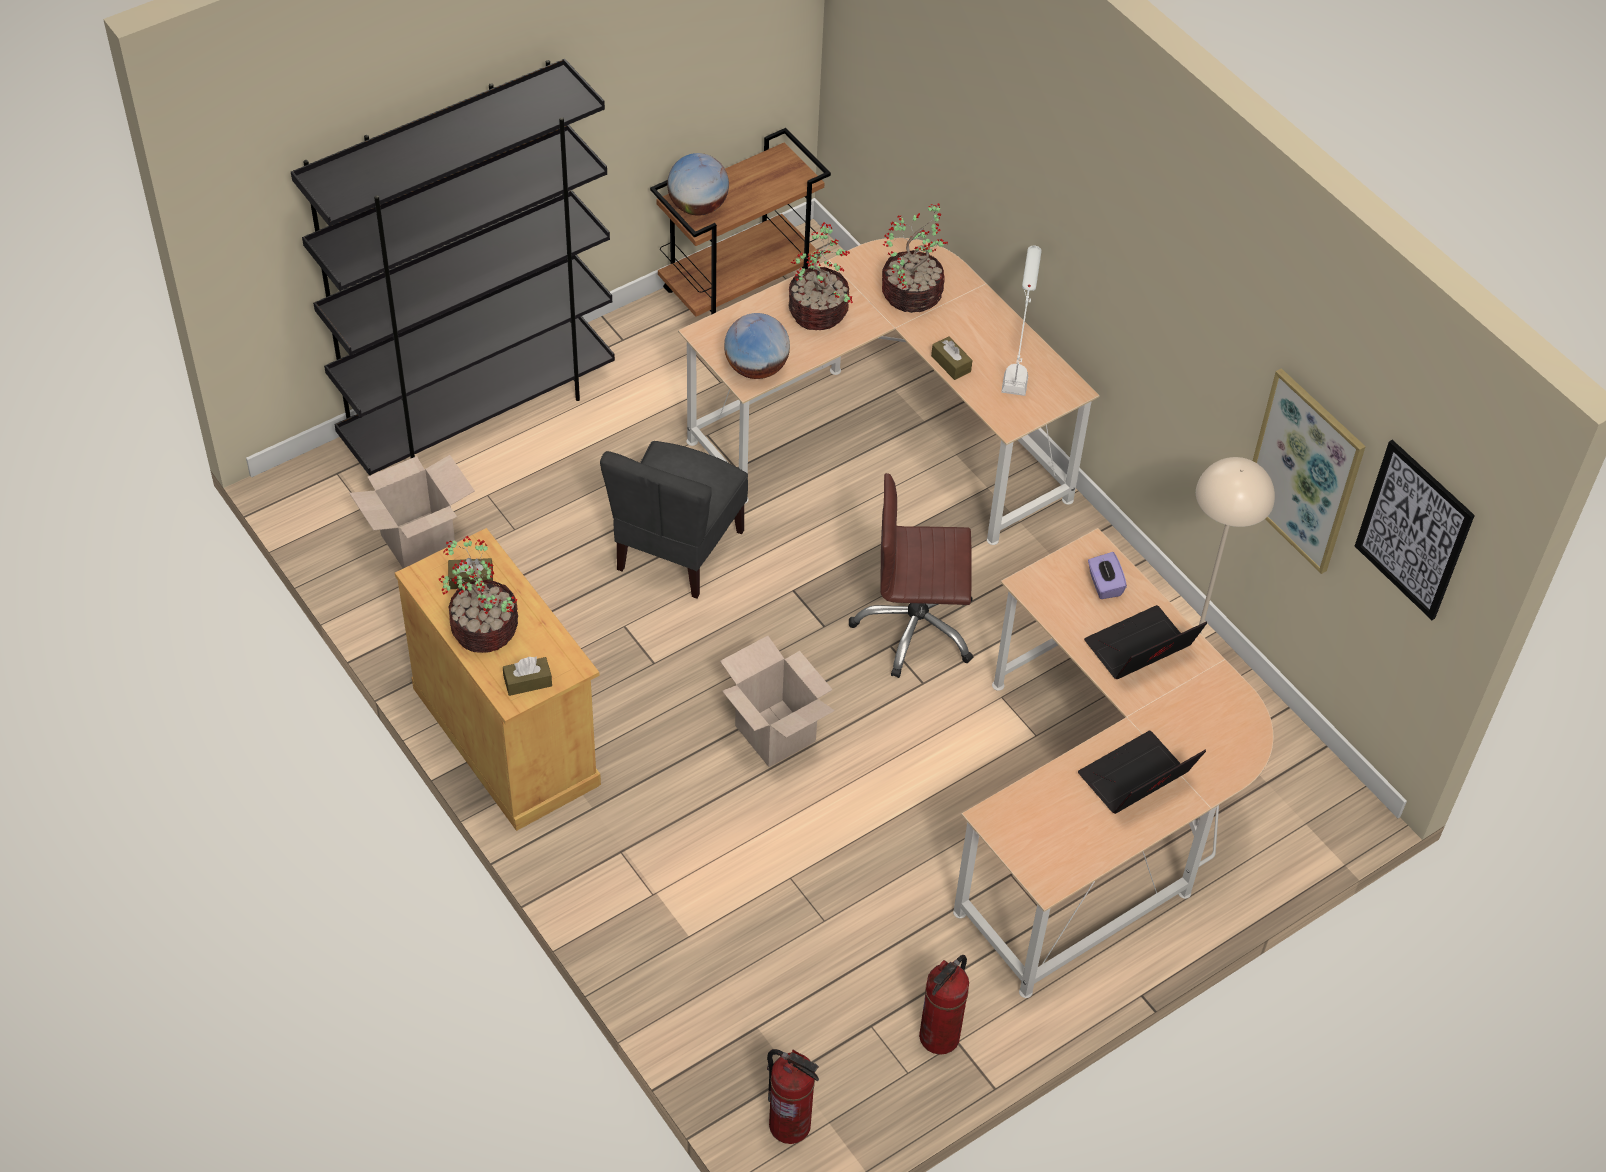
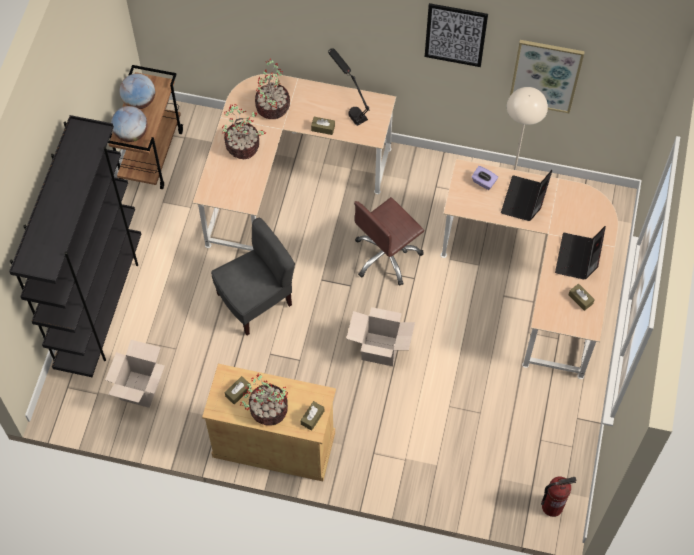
camera: 40 degrees left, 10 degrees up
(677, 550) = (255, 301): grey chair -> grey chair turned 105 degrees counterclockwise
(756, 368) = (245, 194): globe -> globe (139, 101)
(939, 1036) = (568, 422): fire extinguisher -> none
(1017, 363) = (349, 106): white table lamp -> black table lamp
(1078, 834) = (580, 299): none -> brown tissue box
(1414, 530) = (623, 73): picture -> picture (455, 35)

